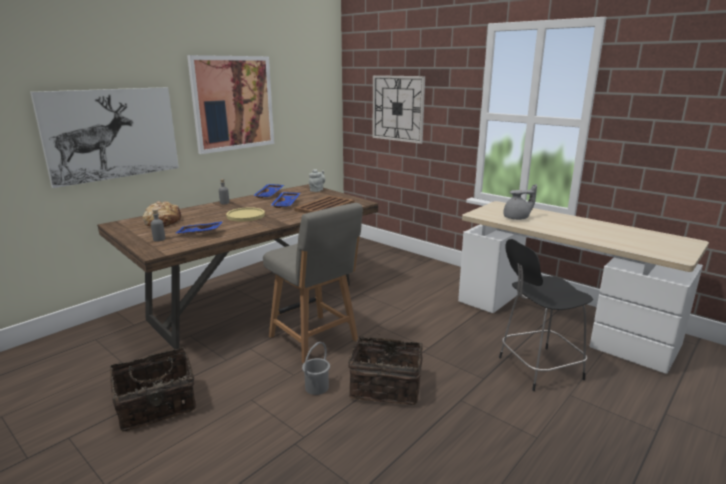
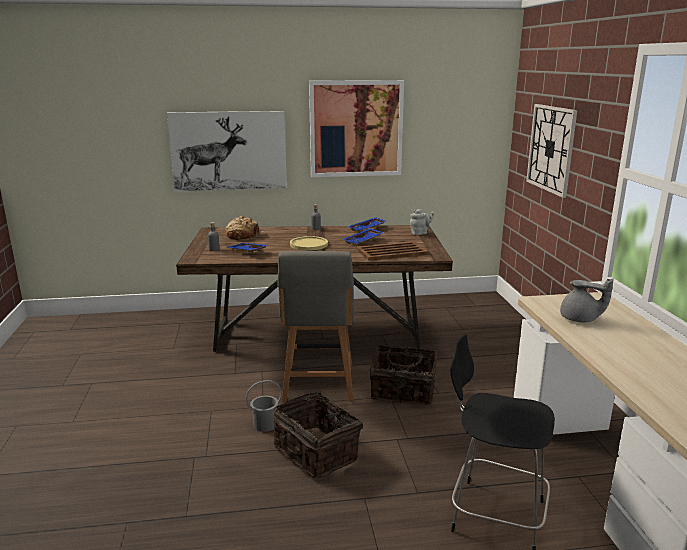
camera: 40 degrees right, 0 degrees up
(157, 406) = (154, 386): basket -> basket (403, 391)

